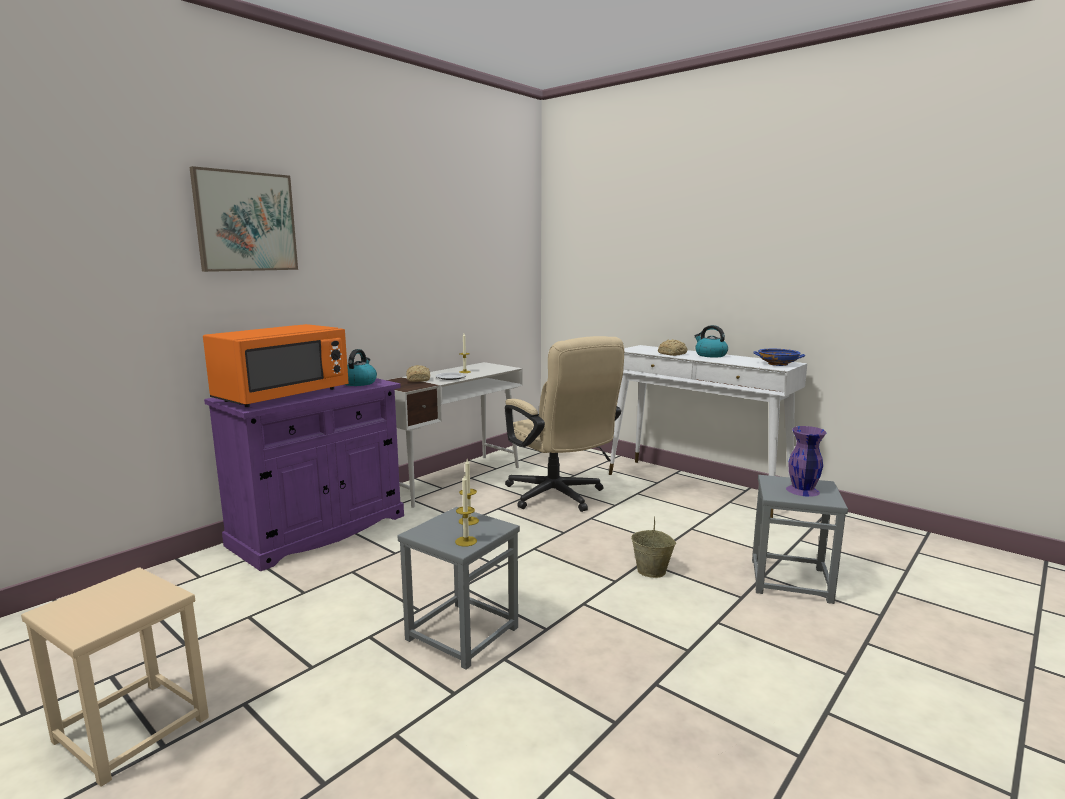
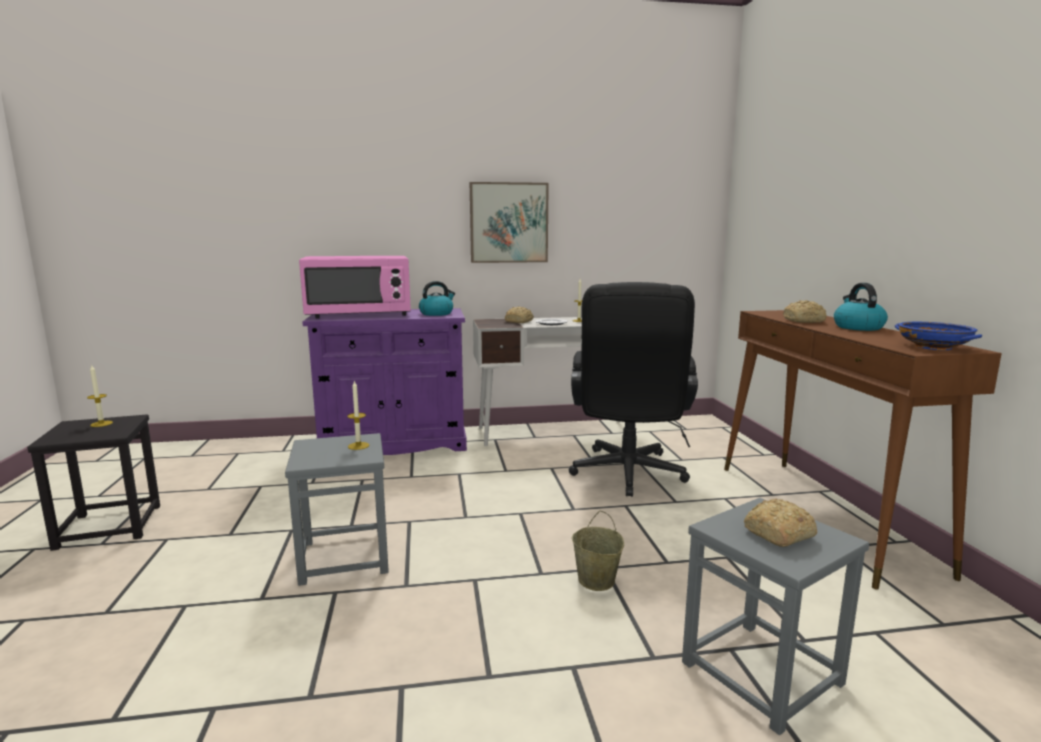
camera: 40 degrees right, 0 degrees up
(132, 730) = (108, 527): beige stool -> black stool
(245, 222) = (362, 163): picture -> picture (509, 223)
(282, 396) = (359, 315): orange microwave -> pink microwave
(466, 541) = (318, 459): candle -> candle (101, 424)
(559, 497) = (627, 476): beige office chair -> black office chair
(696, 487) = (821, 515): white console table -> brown console table
(802, 490) = (777, 534): purple vase -> bread

